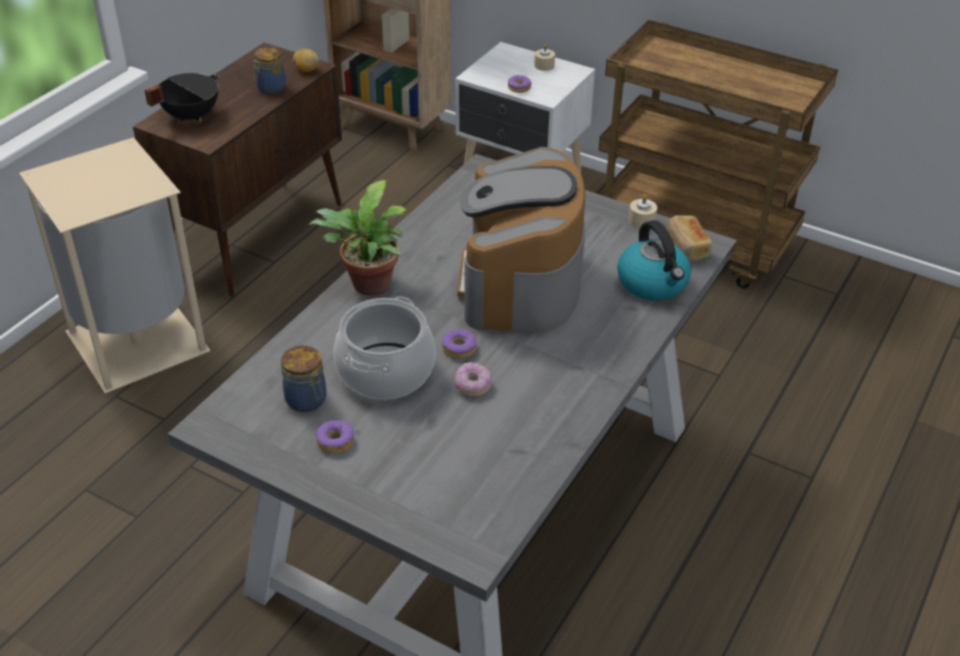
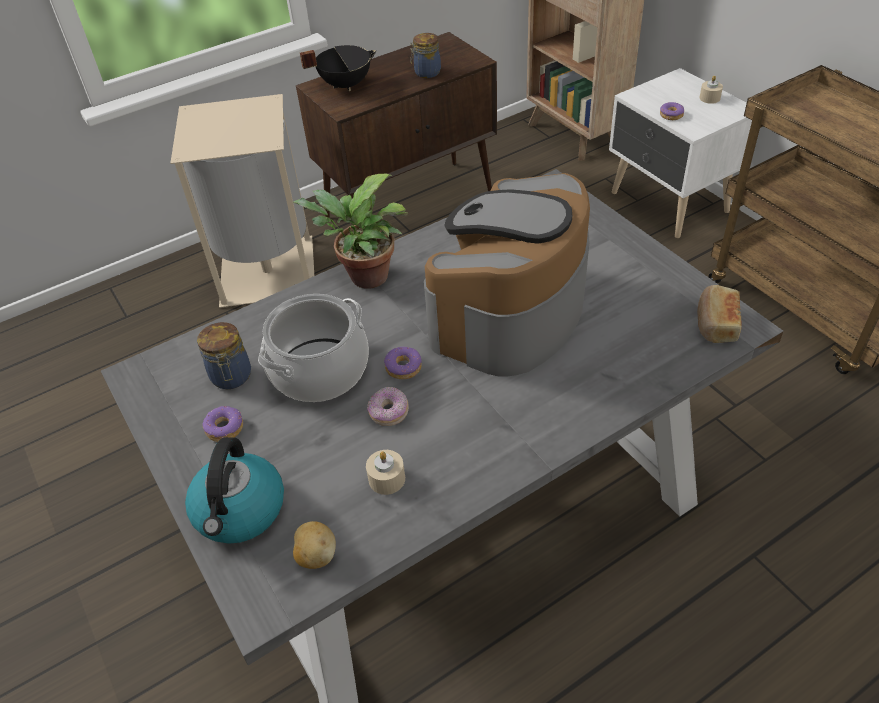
camera: 30 degrees right, 5 degrees up
(306, 70) = (467, 62): potato -> potato (316, 555)
(641, 221) = (683, 280): beige candle -> beige candle (387, 479)
(653, 283) = (652, 355): kettle -> kettle (240, 511)

